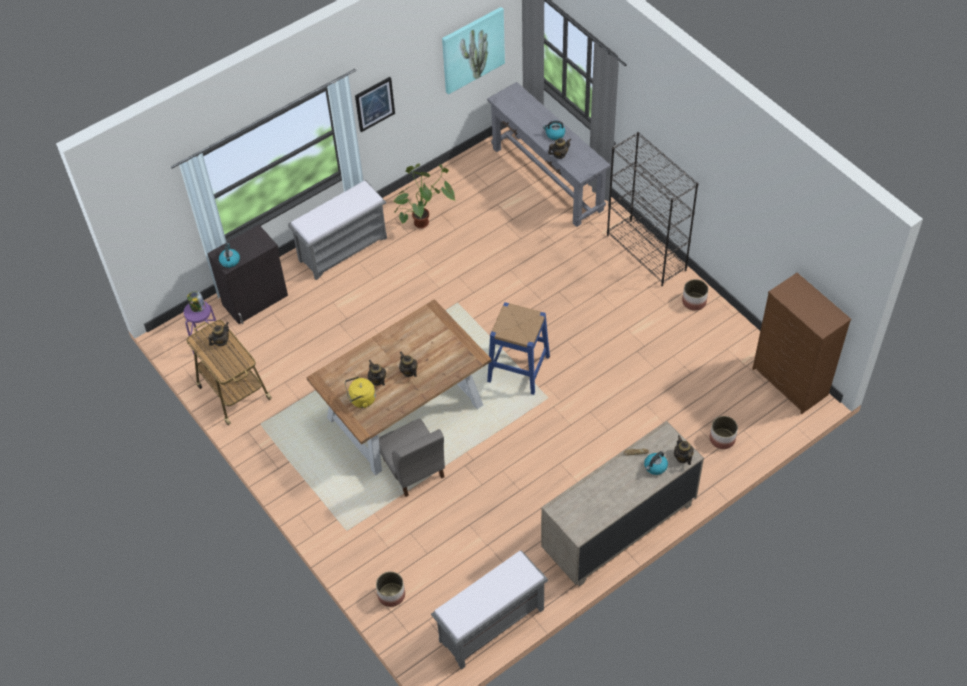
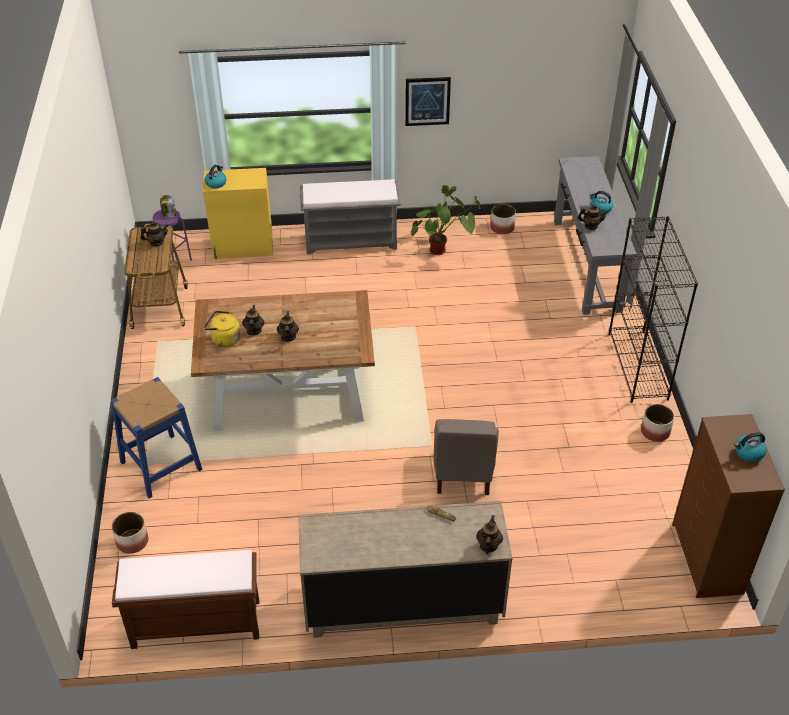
camera: 30 degrees right, 10 degrees down
(256, 300) = (243, 248): black cabinet -> yellow cabinet
(413, 468) = (252, 443): grey chair -> grey chair (463, 472)
(472, 49) = (555, 94): picture -> none
(491, 626) = (195, 625): grey bench -> brown bench
(518, 369) = (424, 407): blue stool -> blue stool (161, 465)
(655, 467) = (450, 539): kettle -> kettle (748, 453)
(722, 439) = (584, 576): planter -> planter (502, 228)

